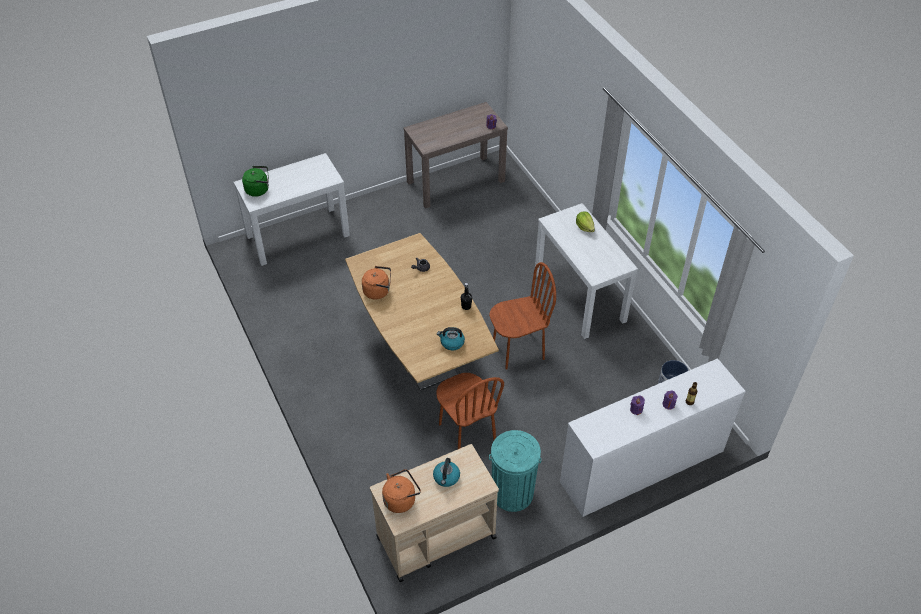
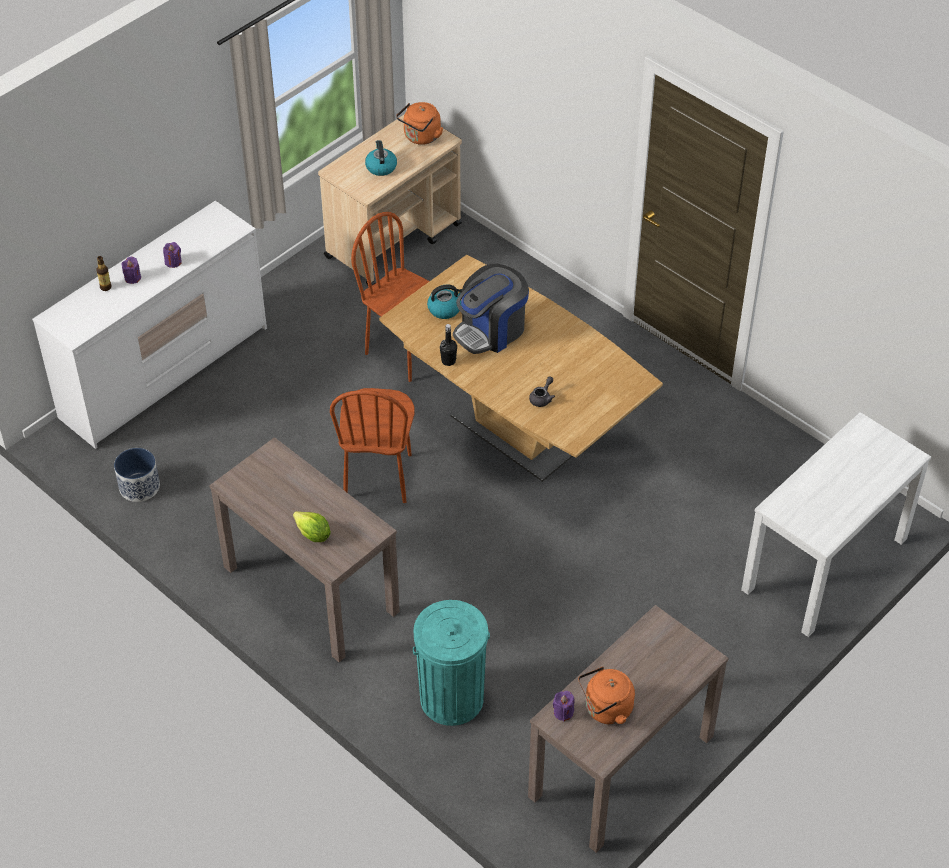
camera: 160 degrees right, 0 degrees up
(259, 189) = (878, 453): green kettle -> none
(378, 291) = (584, 349): orange kettle -> orange kettle (605, 709)
(429, 319) = (491, 330): none -> coffee machine
(512, 493) = (321, 303): turquoise trash can -> turquoise trash can (451, 698)
(518, 350) = (378, 476): brown chair -> brown chair turned 45 degrees counterclockwise
(580, 297) = (310, 589): white console table -> brown console table

